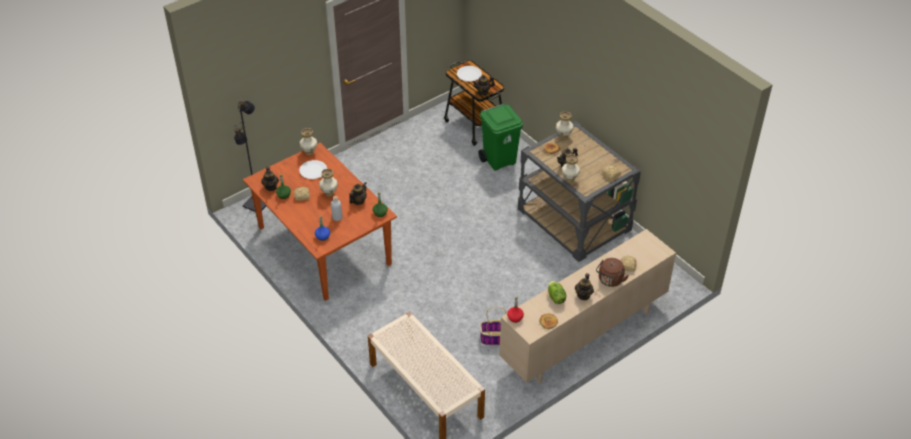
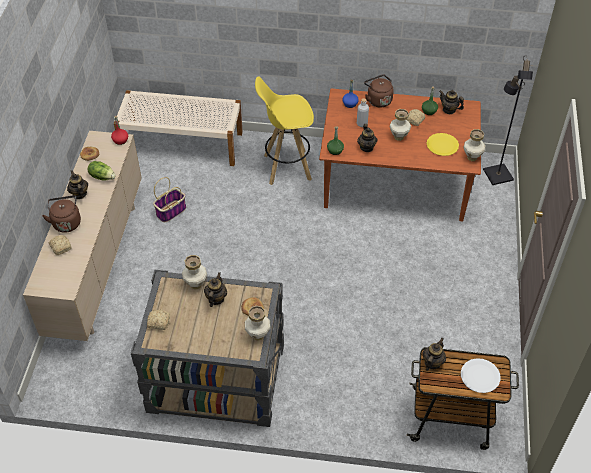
camera: 135 degrees right, 5 degrees up
(301, 225) = (378, 100): none -> brown kettle
(313, 170) = (442, 145): white plate -> yellow plate
(376, 311) = (286, 167): none -> yellow stool
(499, 160) = (367, 390): green trash can -> none

